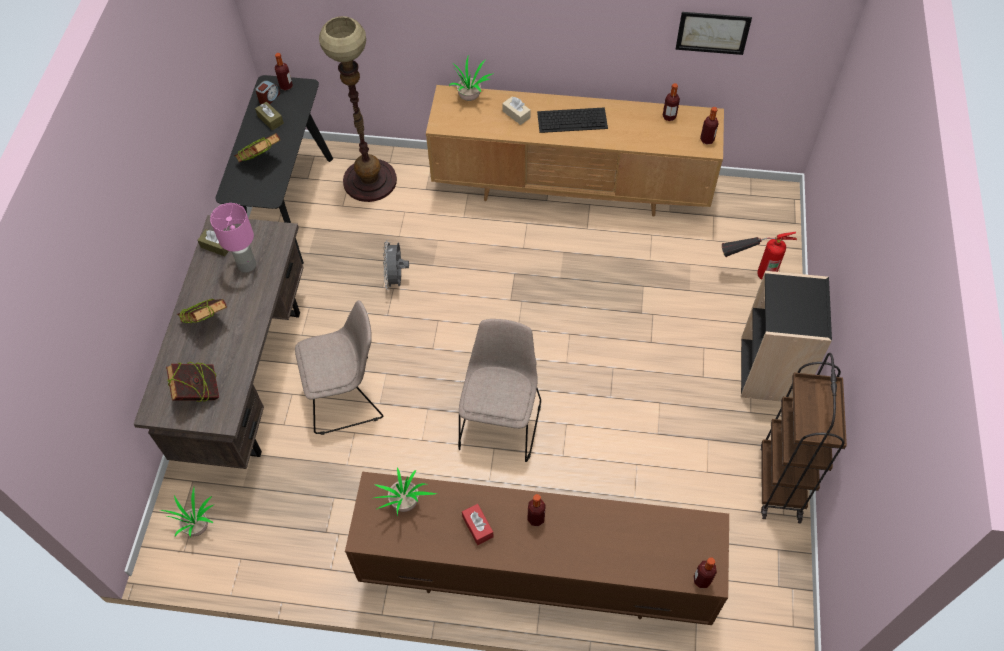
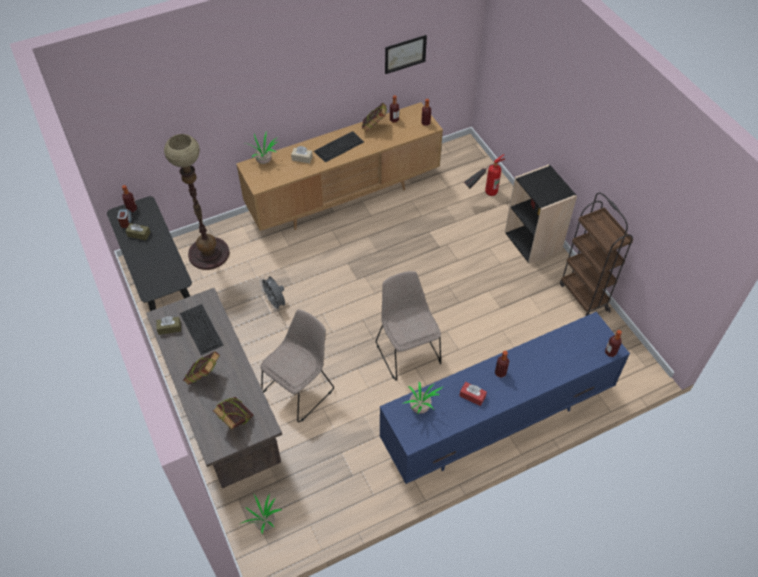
camera: 35 degrees left, 5 degrees down
(246, 265) = (201, 328): pink table lamp -> keyboard
(261, 161) = (155, 262): book -> book (374, 127)
(534, 578) = (496, 425): brown cabinet -> blue cabinet

